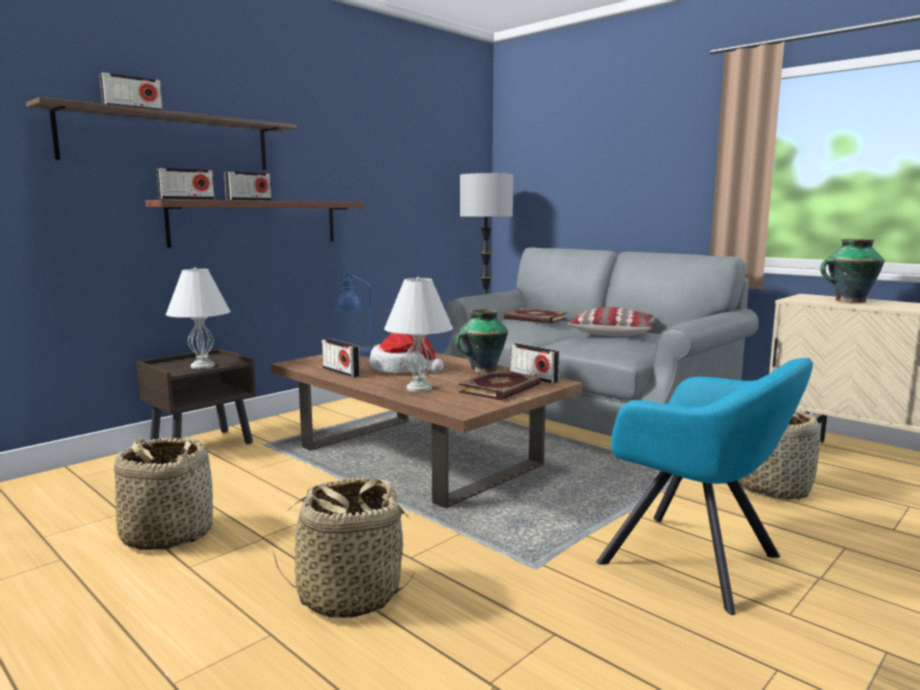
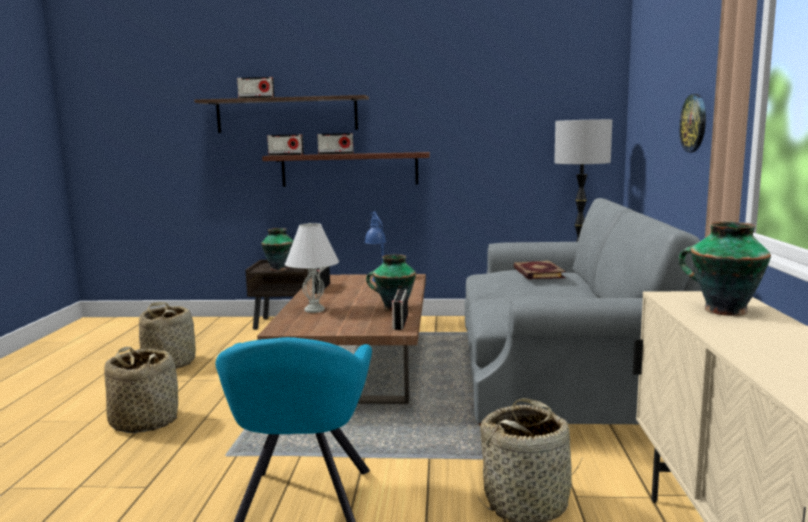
camera: 50 degrees right, 0 degrees up
(202, 366) = (278, 269): white table lamp -> vase
(403, 369) = (357, 295): hat -> none
(501, 389) = (350, 323): book -> none
(611, 332) = (544, 298): pillow -> none
(645, 178) = (694, 123): none -> wall clock

